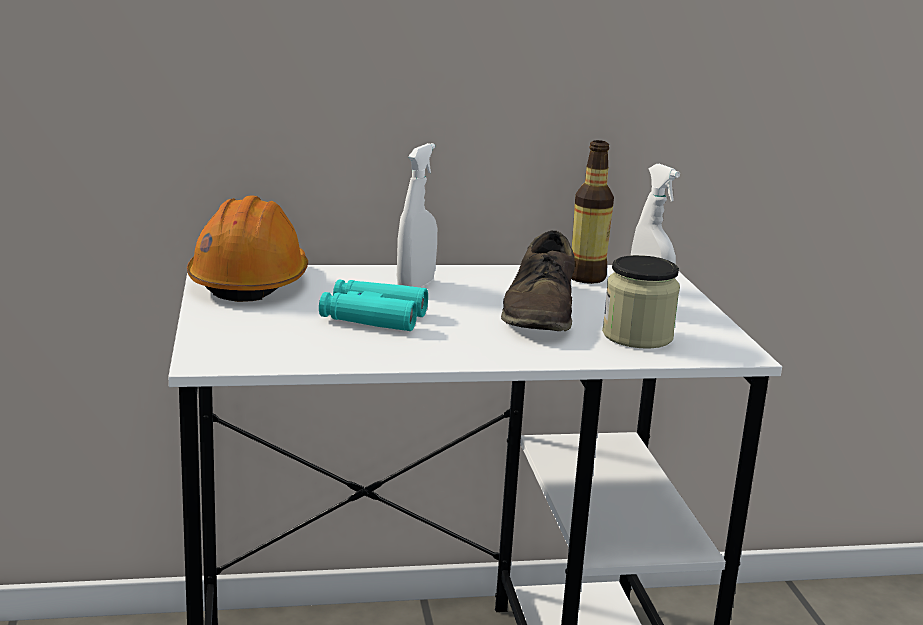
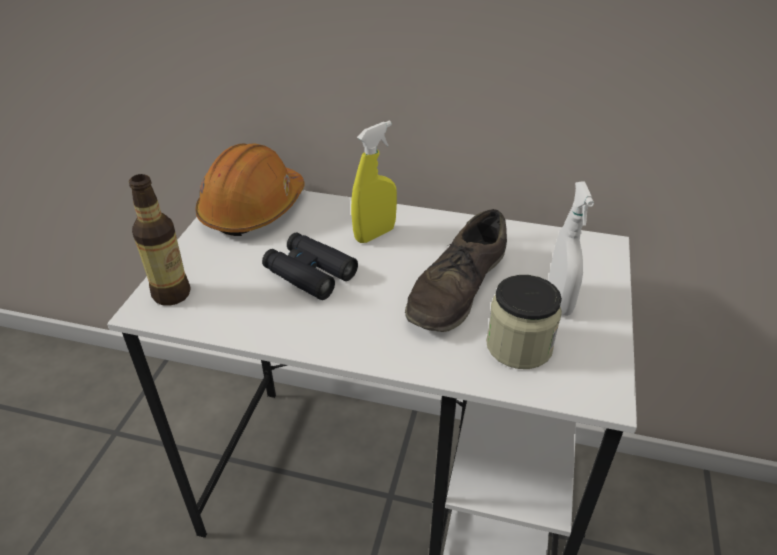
camera: 25 degrees right, 20 degrees up
(373, 317) = (310, 273): turquoise binoculars -> black binoculars
(415, 286) = (375, 234): white spray bottle -> yellow spray bottle
(586, 278) = (531, 246): bottle -> bottle (172, 294)

